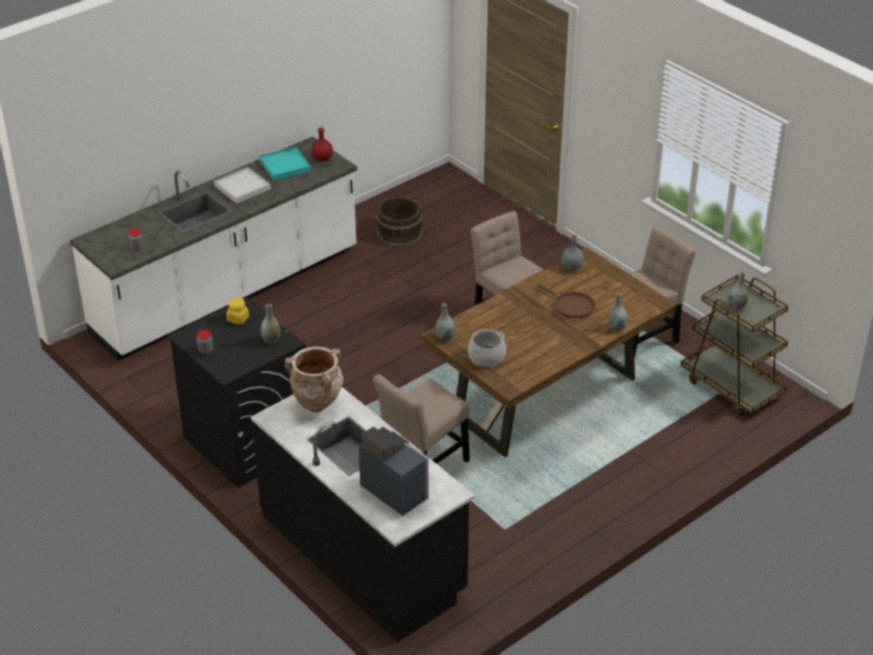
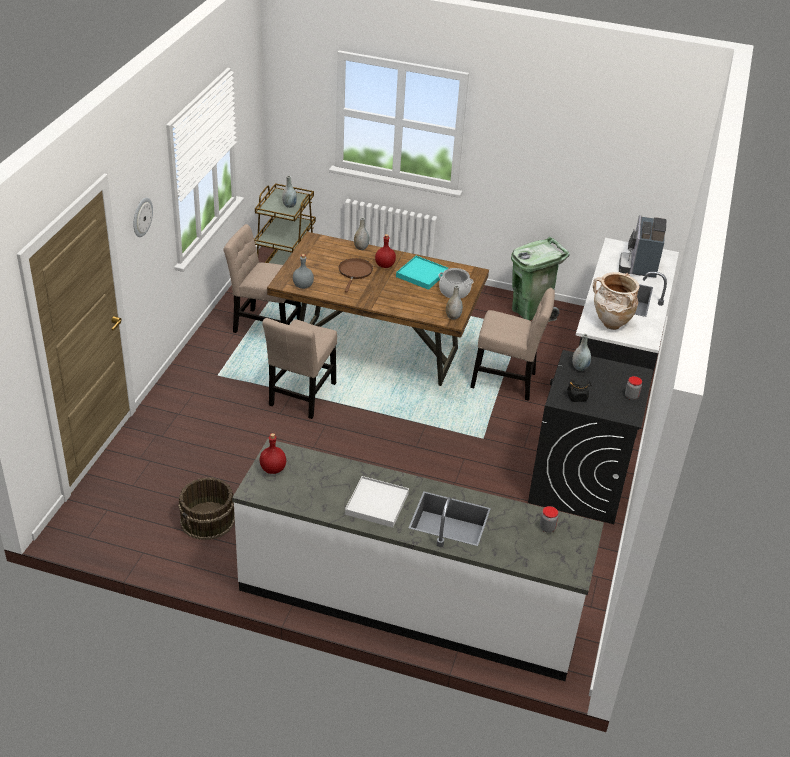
camera: 125 degrees left, 0 degrees up
(238, 319) = (577, 397): yellow jar -> black jar
(285, 166) = (309, 491): turquoise tray -> turquoise tray (421, 274)
(526, 551) = (531, 313): none -> green trash can
(571, 330) = (384, 265): none -> red bottle
(610, 92) = (141, 217): none -> wall clock

